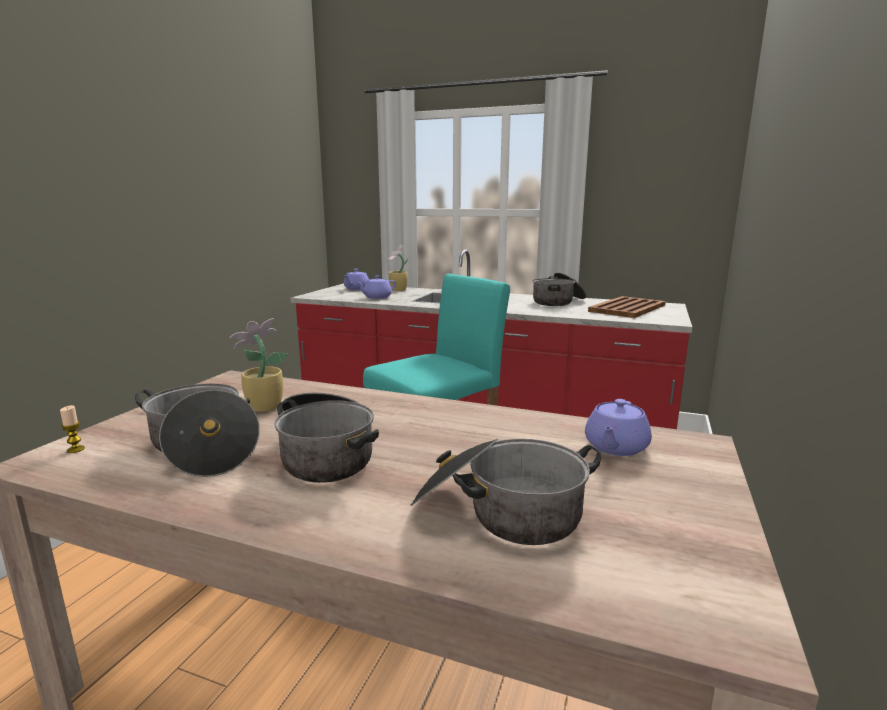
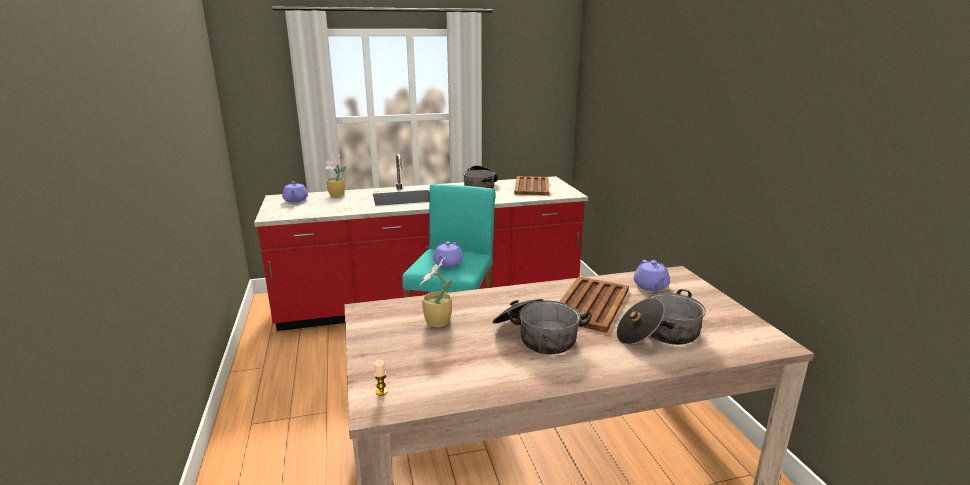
camera: 35 degrees left, 5 degrees up
(203, 448) = (461, 359): cooking pot -> none
(377, 297) = (336, 207): purple teapot -> purple teapot (447, 264)
(476, 441) = (591, 304): none -> brown tray

